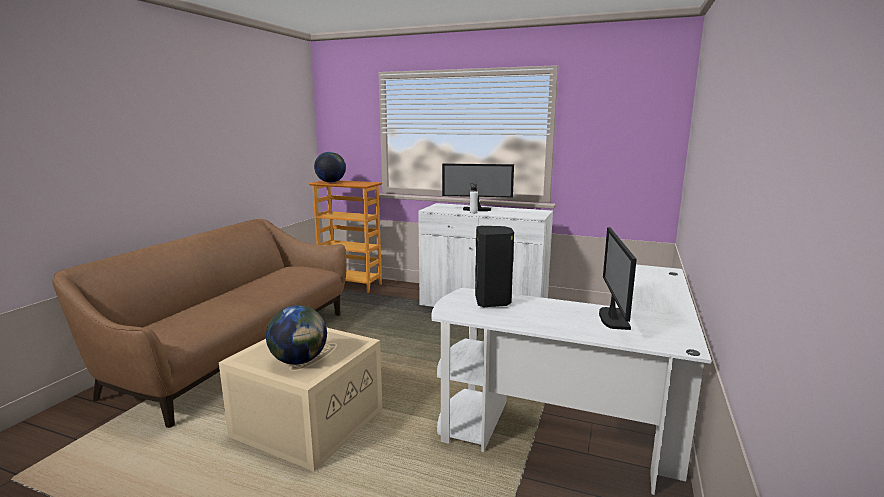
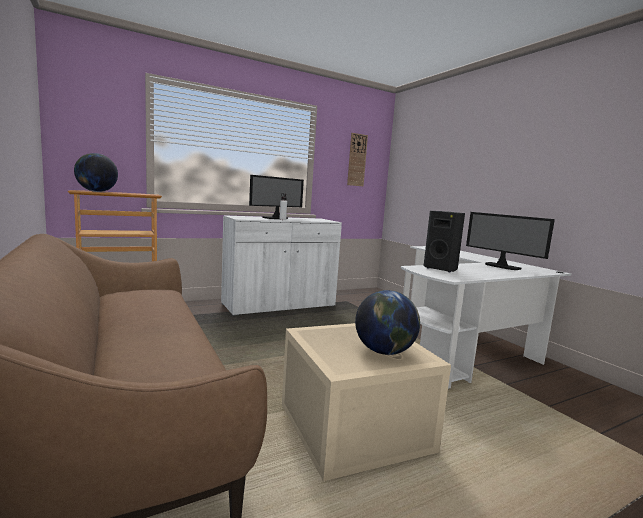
camera: 50 degrees left, 5 degrees down
(624, 129) = (357, 160): none -> wall clock

